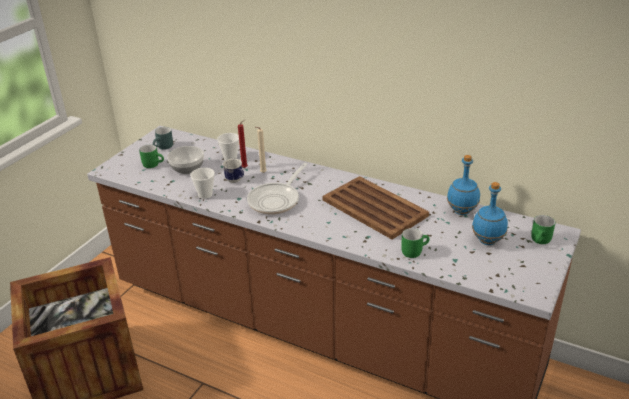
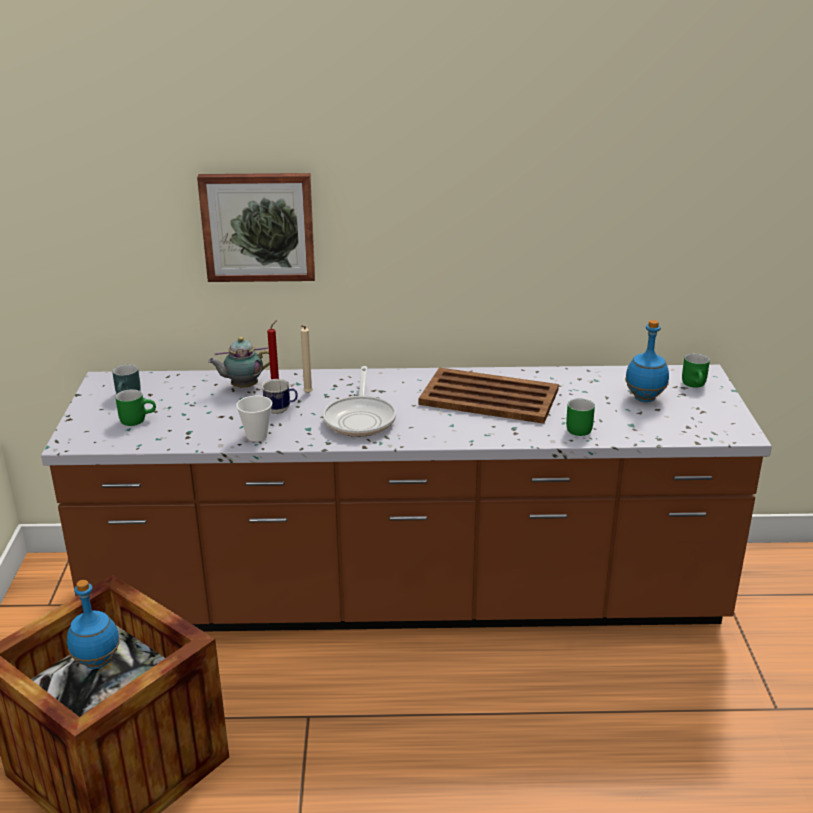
camera: 30 degrees left, 5 degrees down
(188, 169) = (195, 413): bowl -> none
(230, 158) = (242, 387): cup -> teapot
(252, 52) = (258, 226): none -> picture
(462, 211) = (588, 377): blue bottle -> blue bottle (98, 661)

